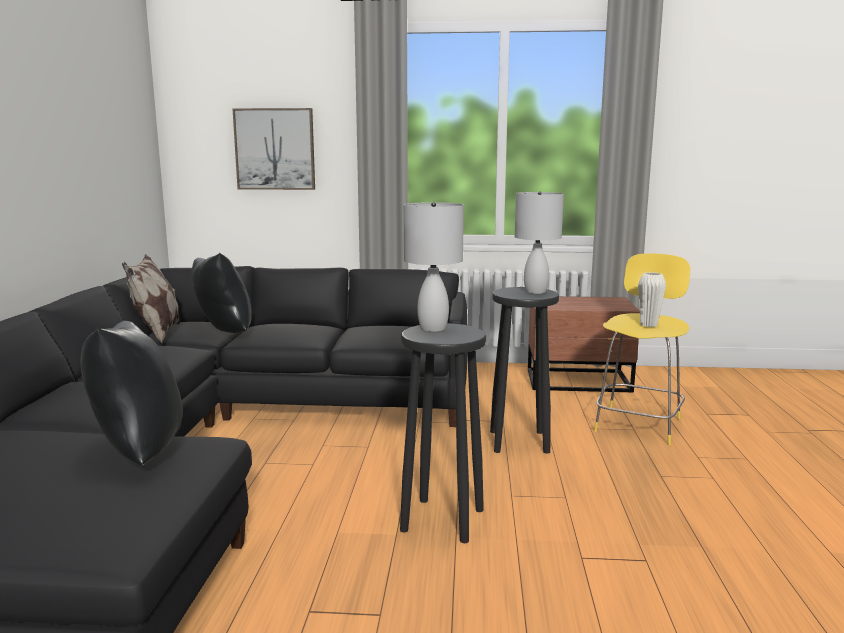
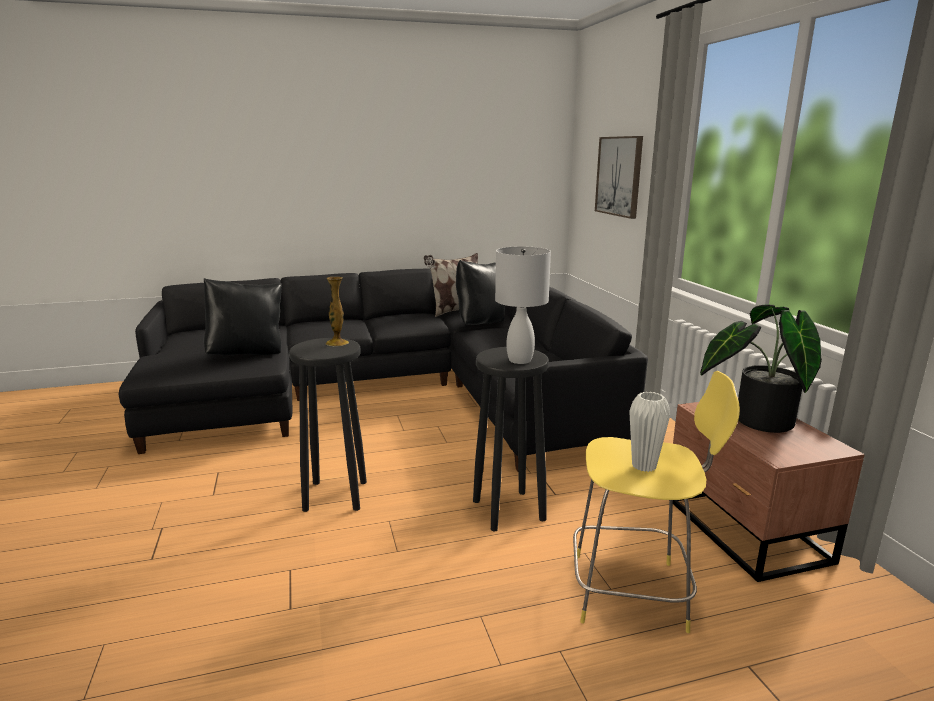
camera: 70 degrees right, 5 degrees up
(433, 328) = (337, 343): white table lamp -> vase
(572, 302) = (756, 420): none -> potted plant

